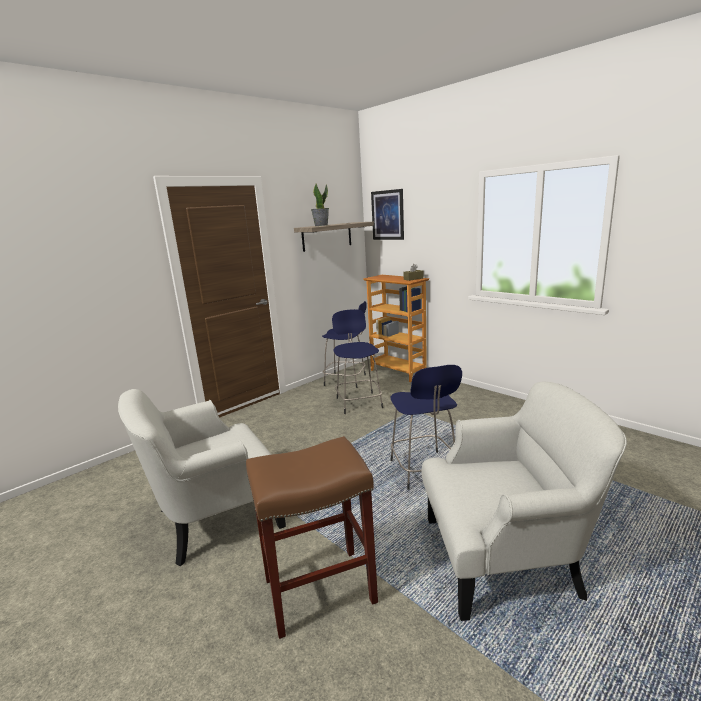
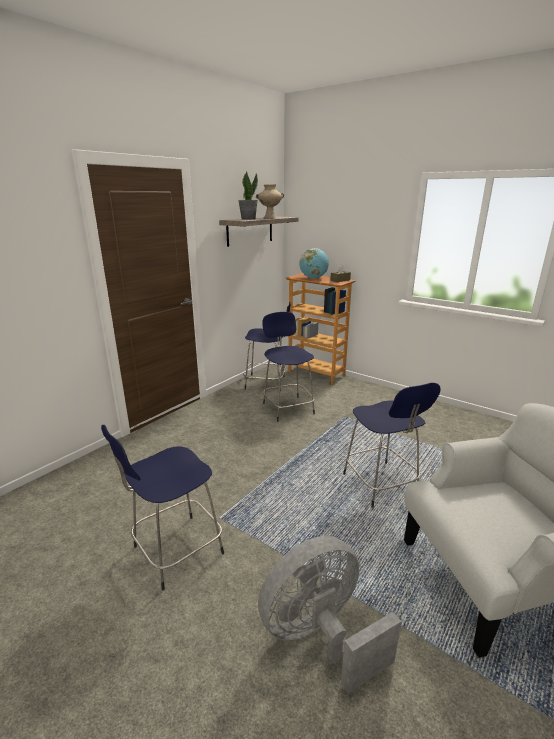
camera: 10 degrees left, 5 degrees up
(215, 517) = (175, 551): white armchair -> blue stool
(318, 591) = (320, 636): brown stool -> grey fan
(343, 223) = (269, 218): none -> beige vase
(388, 215) = (313, 211): picture -> none
(389, 278) = (313, 278): none -> globe

